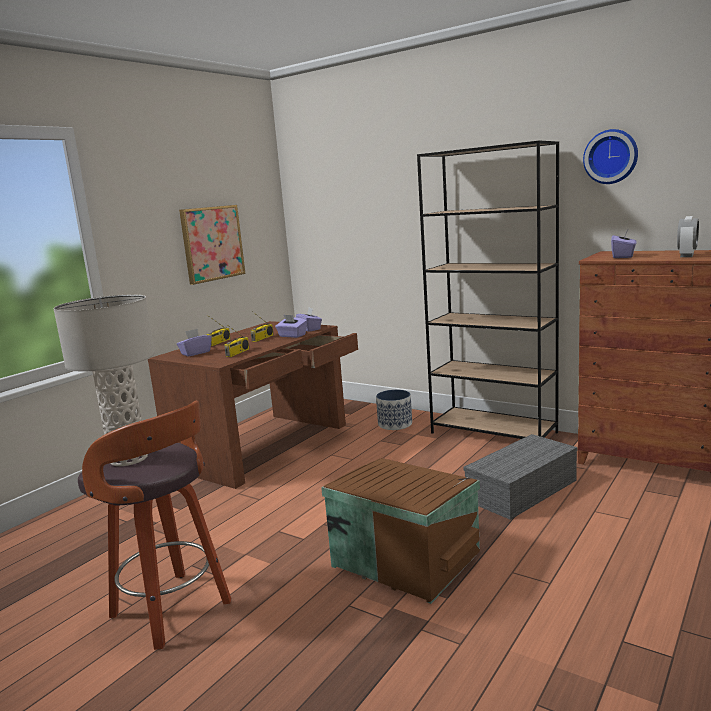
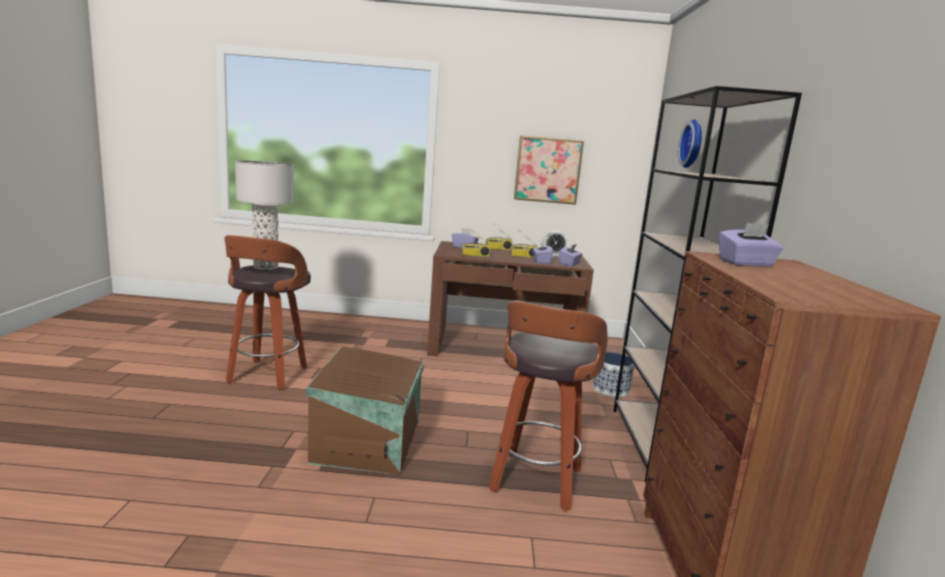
camera: 55 degrees right, 0 degrees up
(522, 491) = (535, 482): grey storage box -> stool
(611, 157) = (845, 119): wall clock -> wall clock (694, 144)
(686, 256) = (793, 284): alarm clock -> alarm clock (553, 256)

